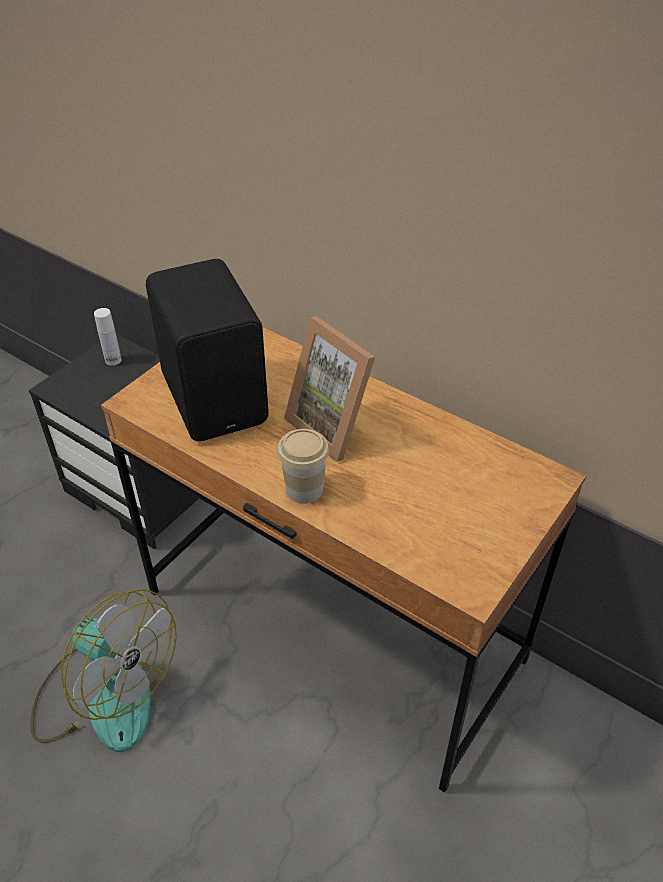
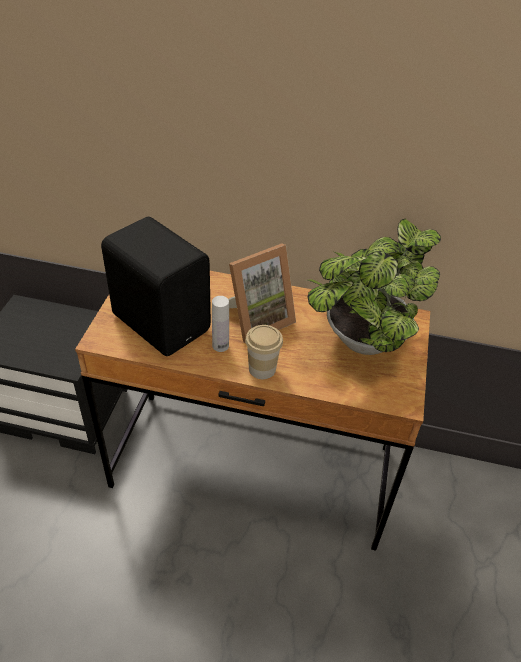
camera: 25 degrees left, 0 degrees up
(105, 694) = (109, 573): fan -> none
(113, 360) = (25, 316): white bottle -> white bottle (220, 345)
(335, 425) = (257, 319): picture frame -> picture frame turned 60 degrees counterclockwise
(457, 492) = (361, 343): none -> potted plant

